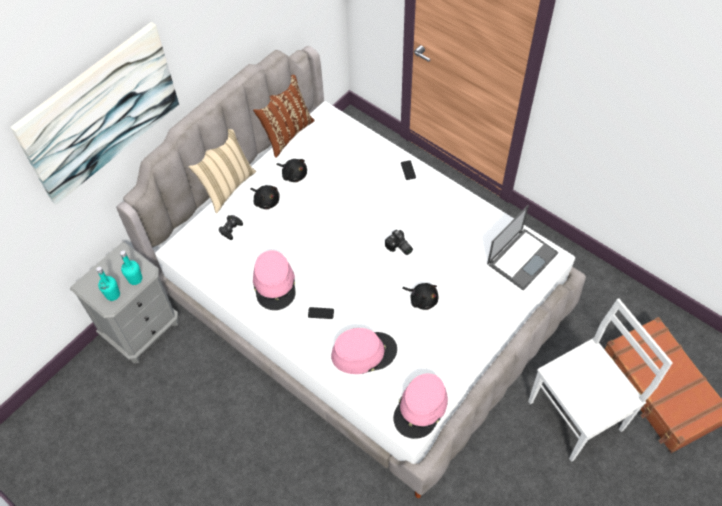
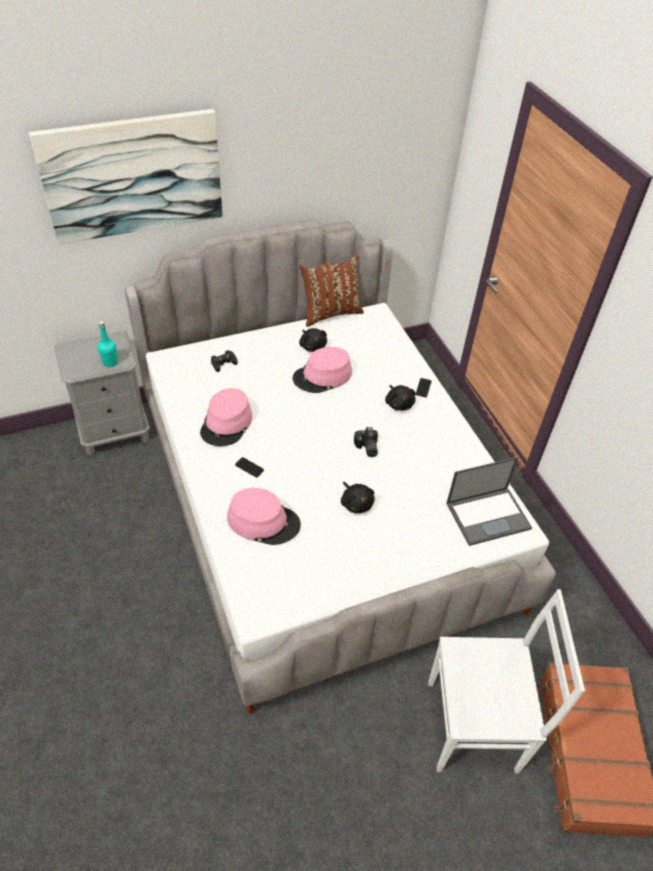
camera: 25 degrees right, 10 degrees down
(113, 295) = (82, 365): turquoise bottle -> none
(227, 187) = (246, 330): beige pillow -> none
(266, 201) = (271, 355): black plush toy -> black plush toy (399, 403)
(421, 408) = (281, 602): pink hat -> pink hat (322, 376)

